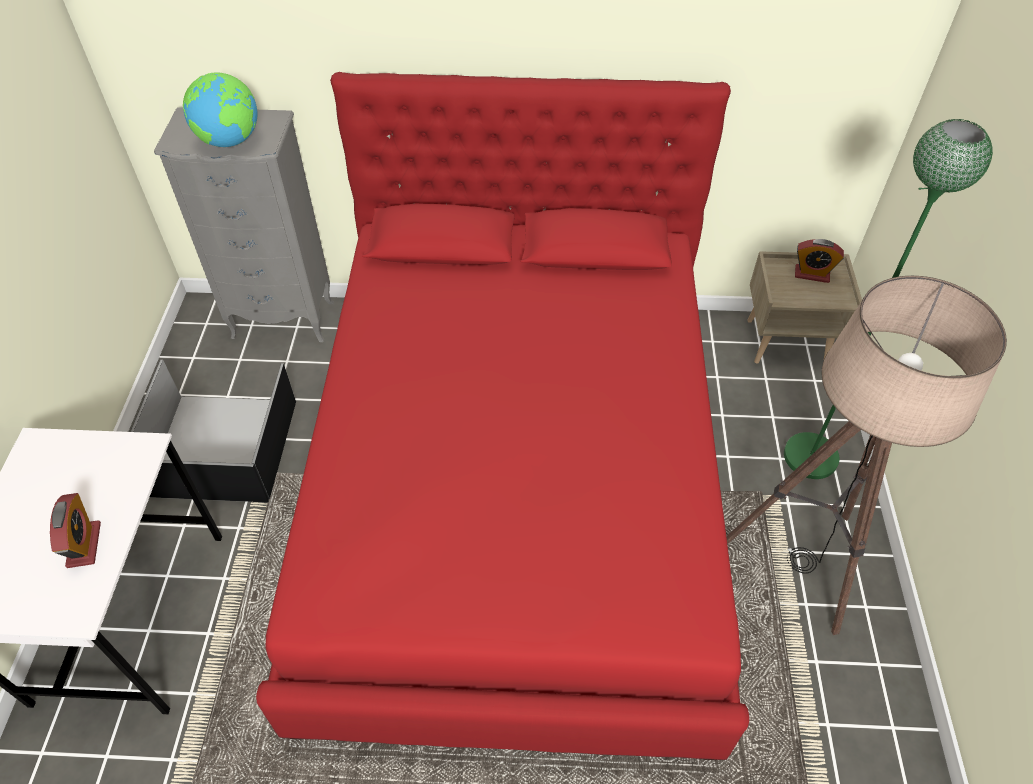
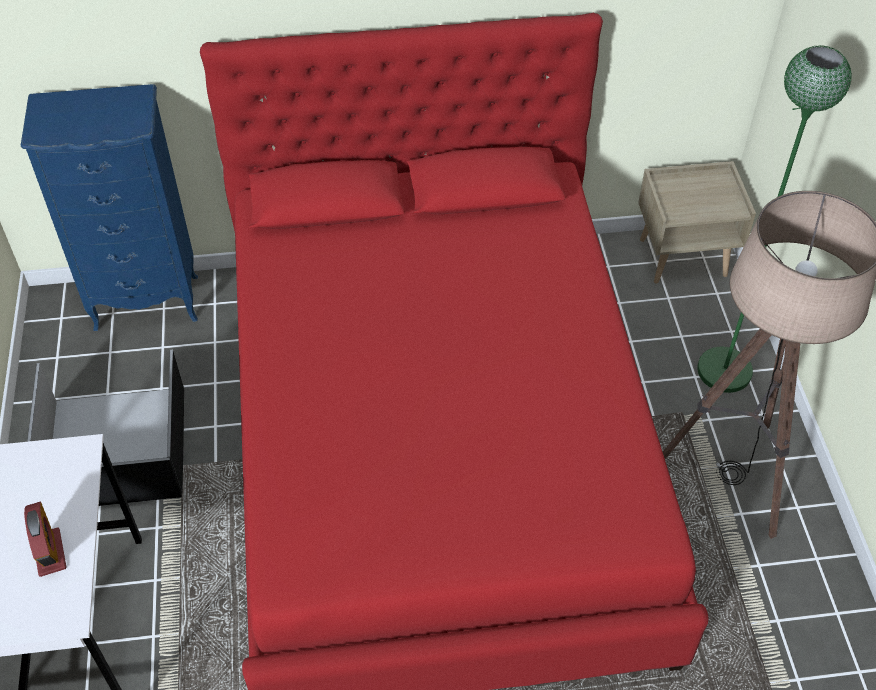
camera: 10 degrees left, 0 degrees up
(230, 141) = (100, 125): globe -> none
(282, 322) = (146, 305): grey dresser -> blue dresser
(812, 274) = (700, 186): alarm clock -> none

